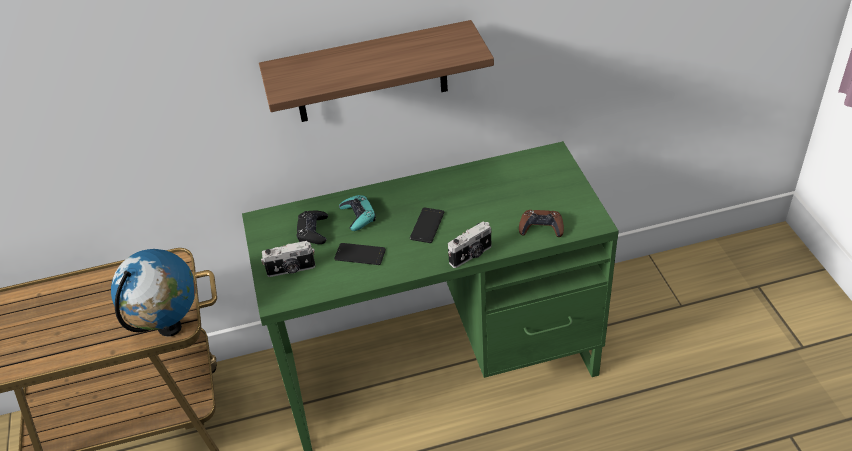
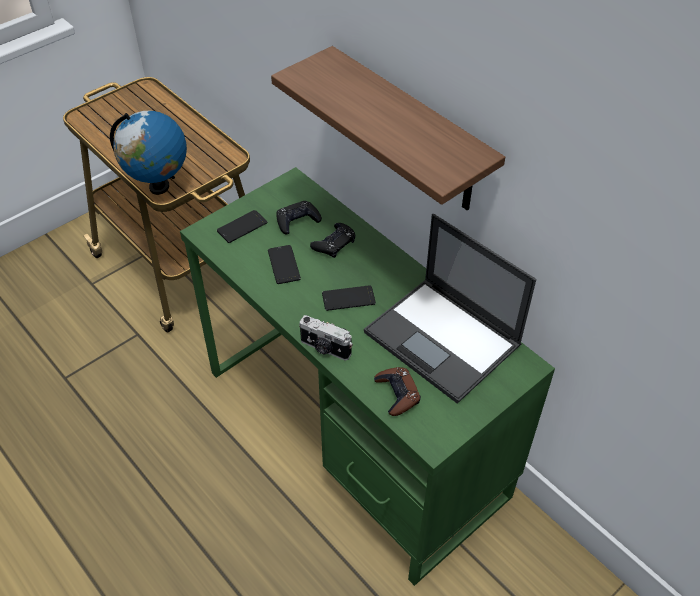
camera: 60 degrees right, 5 degrees up
(291, 270) = (242, 227): camera -> phone
(358, 216) = (334, 243): turquoise game controller -> black game controller
(504, 186) = (443, 339): none -> laptop

